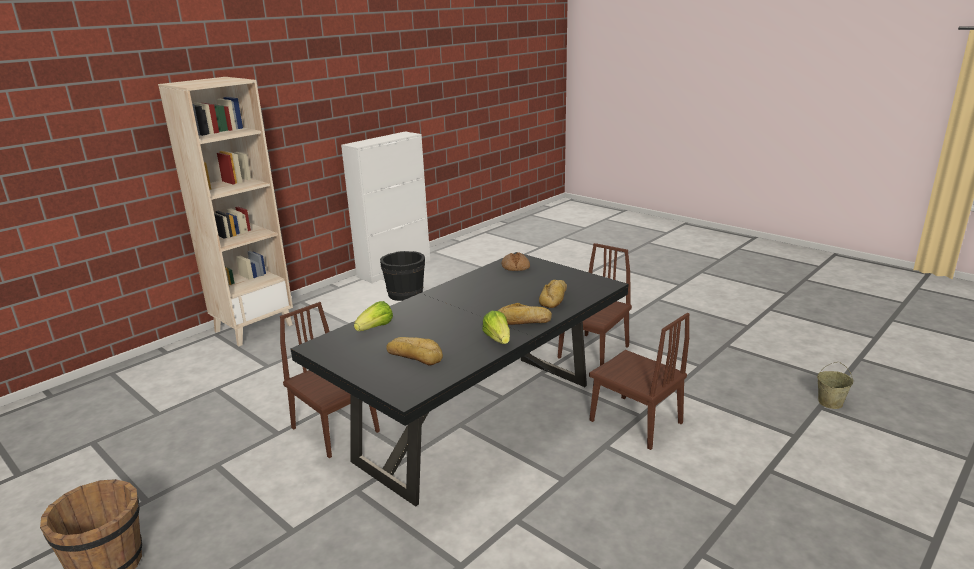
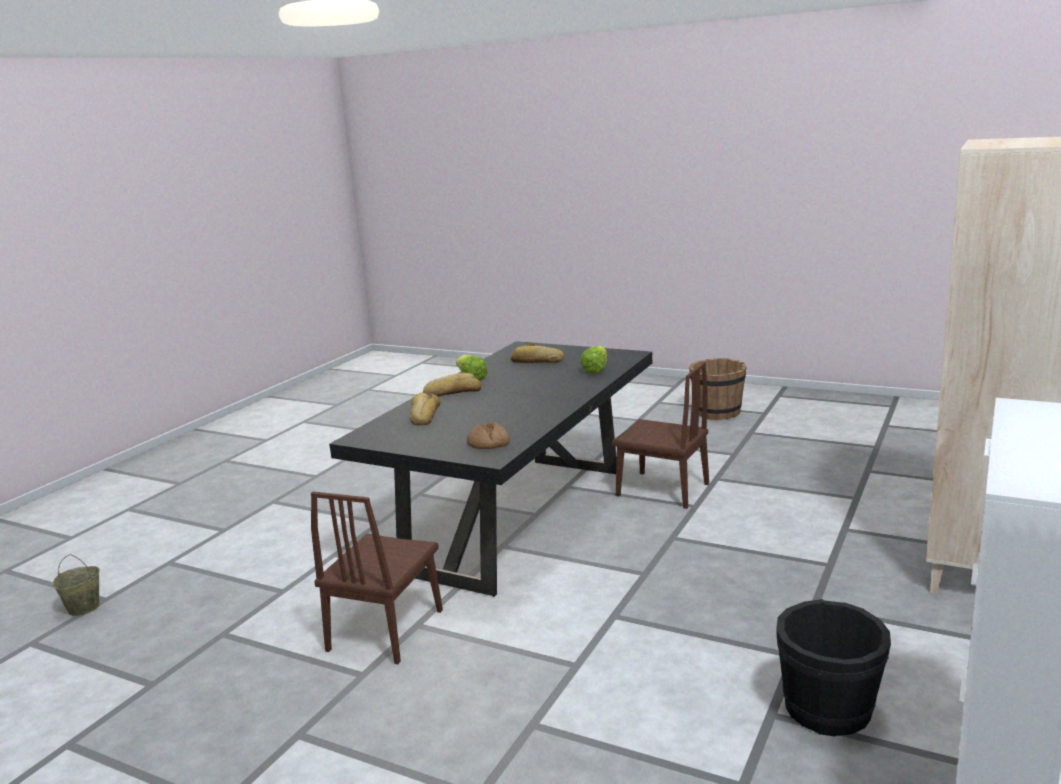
camera: 165 degrees right, 5 degrees down
(635, 422) = (342, 547): brown chair -> none

